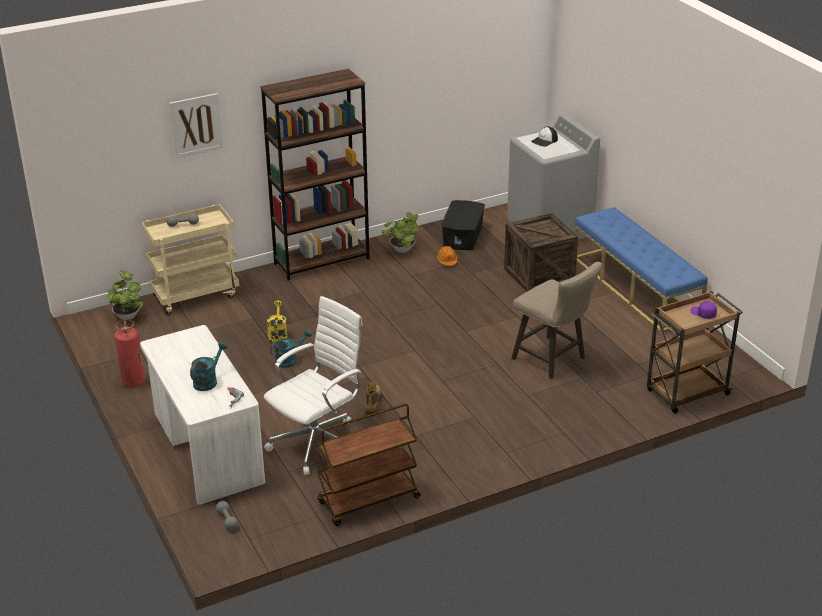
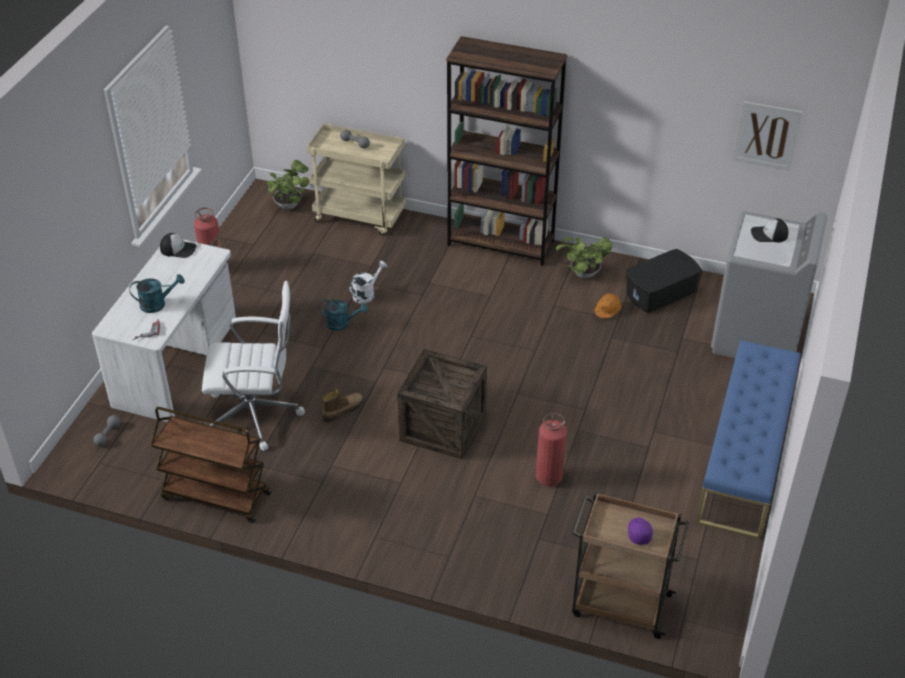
camera: 45 degrees right, 10 degrees up
(162, 344) = (178, 249): none -> cap
(196, 125) = (388, 50): picture -> picture (767, 135)
(277, 335) = (366, 294): yellow watering can -> white watering can
(539, 275) = (670, 380): crate -> crate (443, 426)
(553, 360) = (549, 477): beige stool -> fire extinguisher

